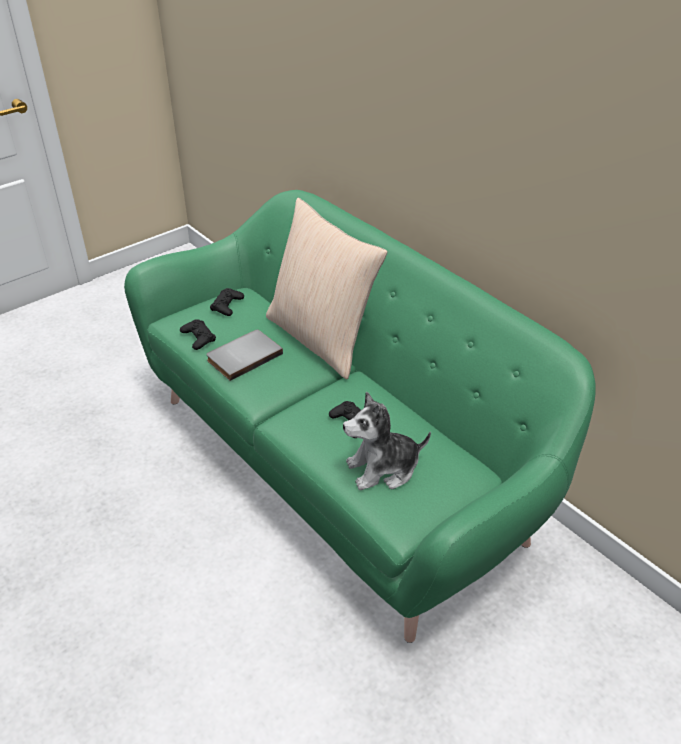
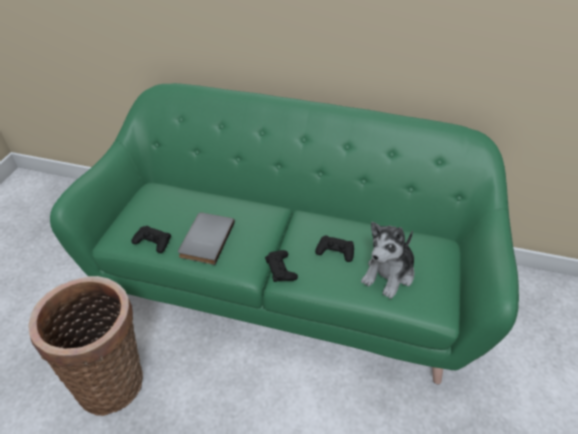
camera: 35 degrees left, 5 degrees up
(116, 459) = (112, 379): none -> basket
(227, 305) = (150, 204): black game controller -> black game controller (281, 269)
(322, 338) = (249, 197): beige pillow -> none

